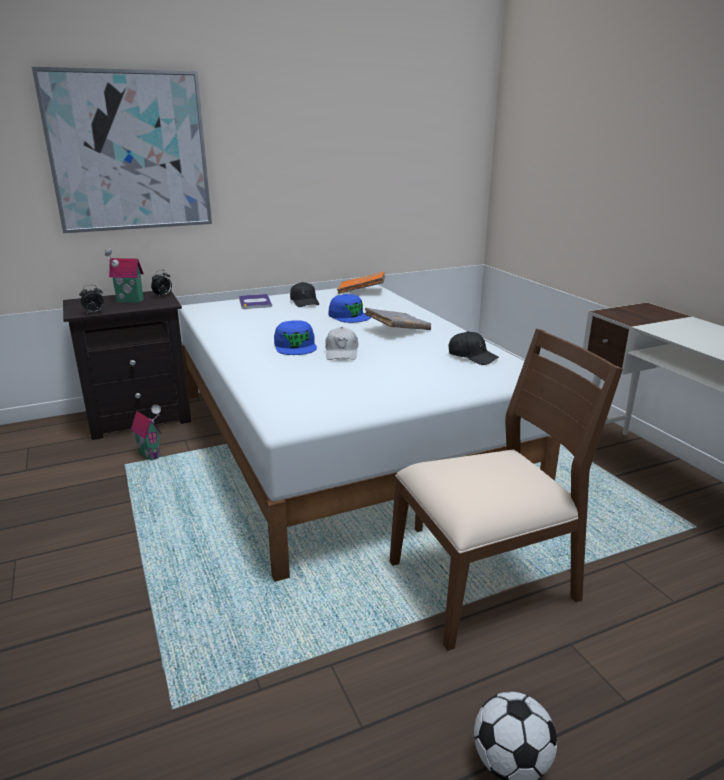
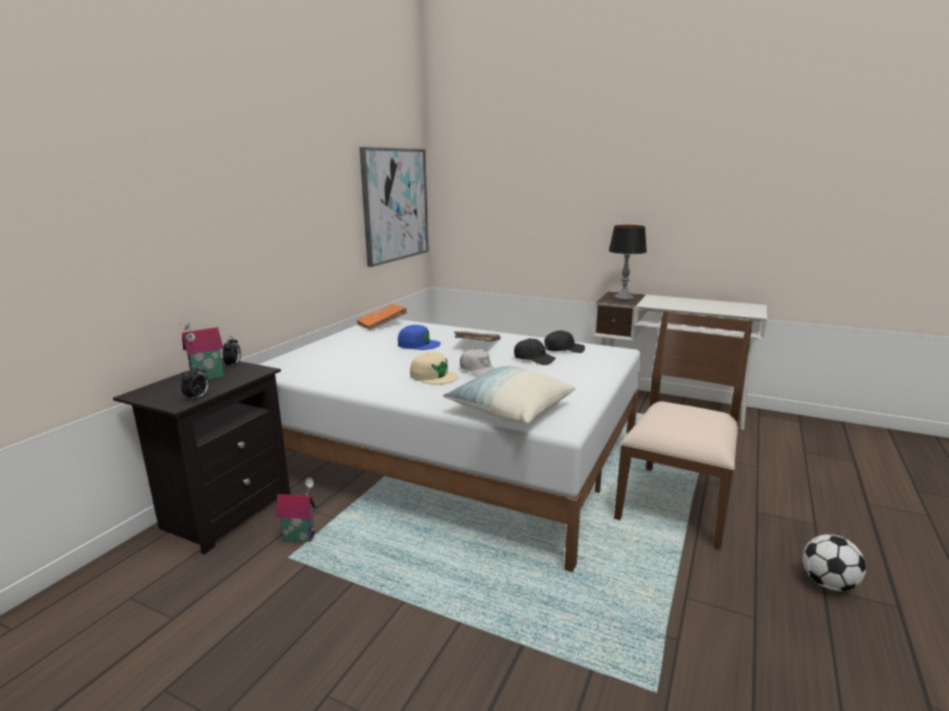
camera: 40 degrees left, 5 degrees down
(129, 152) = (172, 209): picture -> picture (395, 205)
(255, 302) = (309, 353): book -> none
(282, 393) = (510, 410): none -> pillow
(295, 346) = (433, 376): blue cap -> beige cap
(304, 302) = (355, 342): black cap -> black cap (534, 359)
(642, 314) = (623, 298): none -> table lamp

